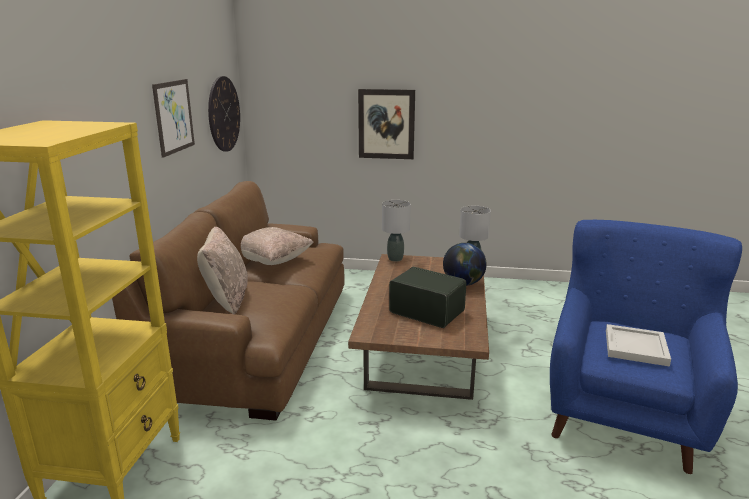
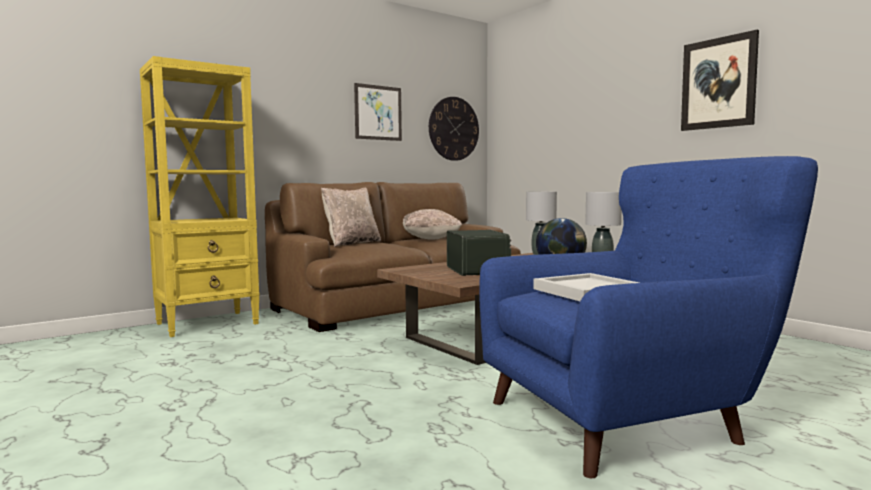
camera: 45 degrees right, 15 degrees down
(386, 124) = (591, 132): picture -> picture (718, 83)

